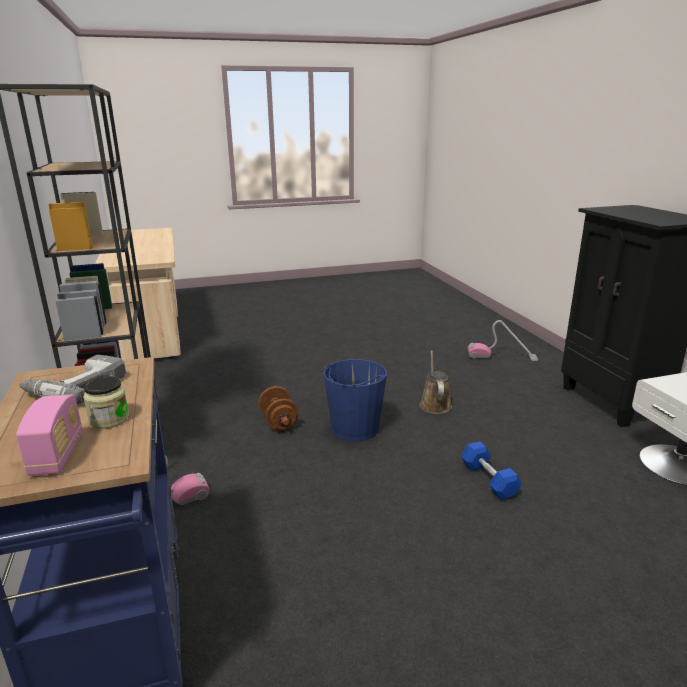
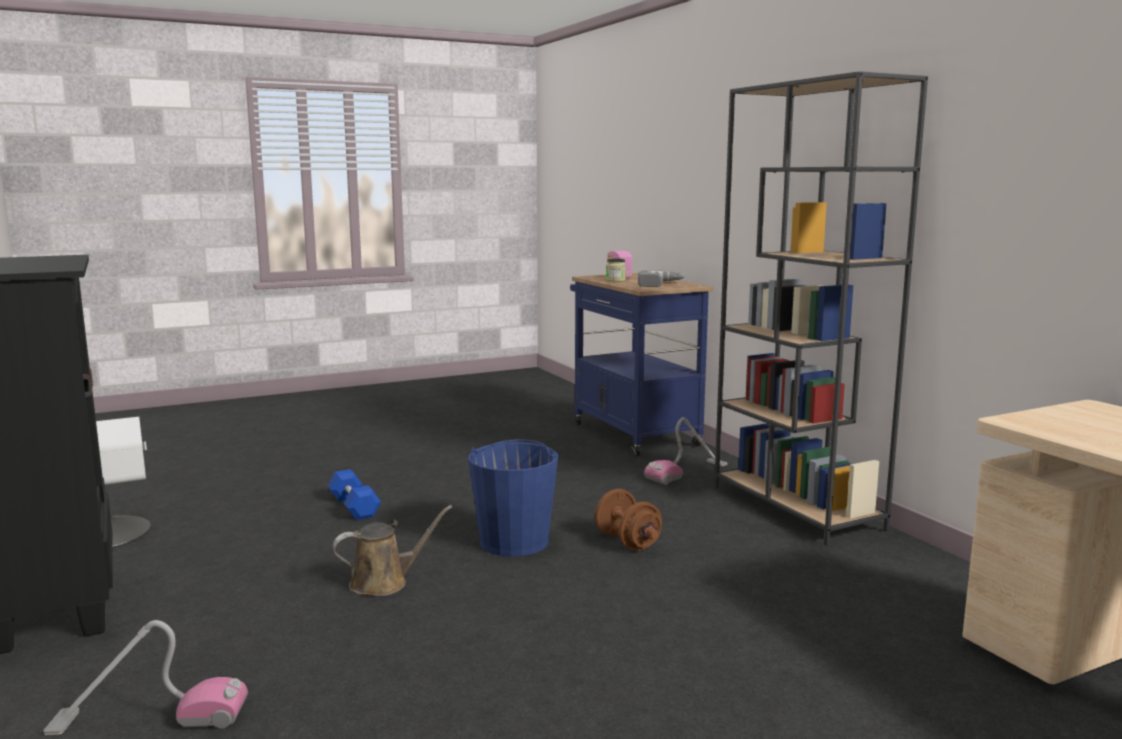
camera: 170 degrees right, 10 degrees down
(434, 404) = (384, 582): brown watering can -> brown watering can turned 105 degrees counterclockwise

